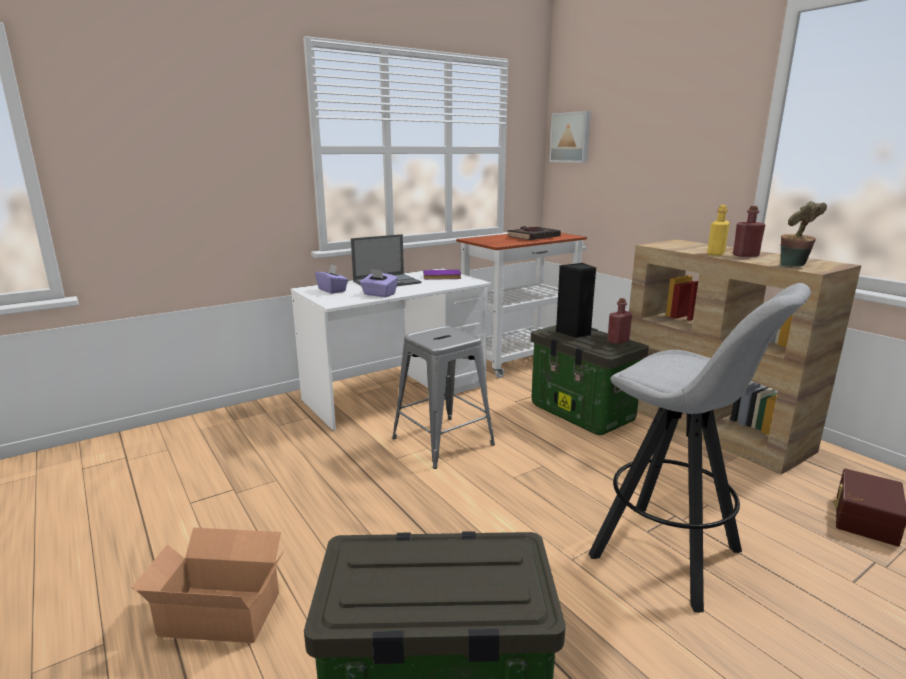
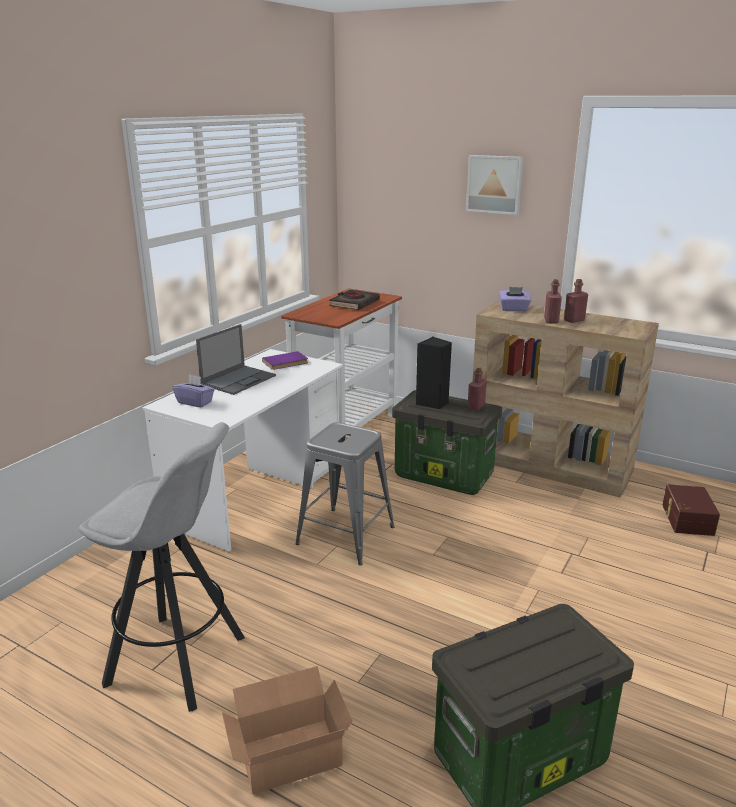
camera: 25 degrees left, 5 degrees up
(379, 294) = (252, 400): purple tissue box -> purple tissue box (513, 309)
(571, 137) = (368, 192): picture -> picture (495, 184)
(670, 556) = (588, 587): grey stool -> grey stool (180, 661)
(715, 254) = (551, 321): yellow bottle -> red bottle
(794, 266) = (619, 332): potted plant -> none

